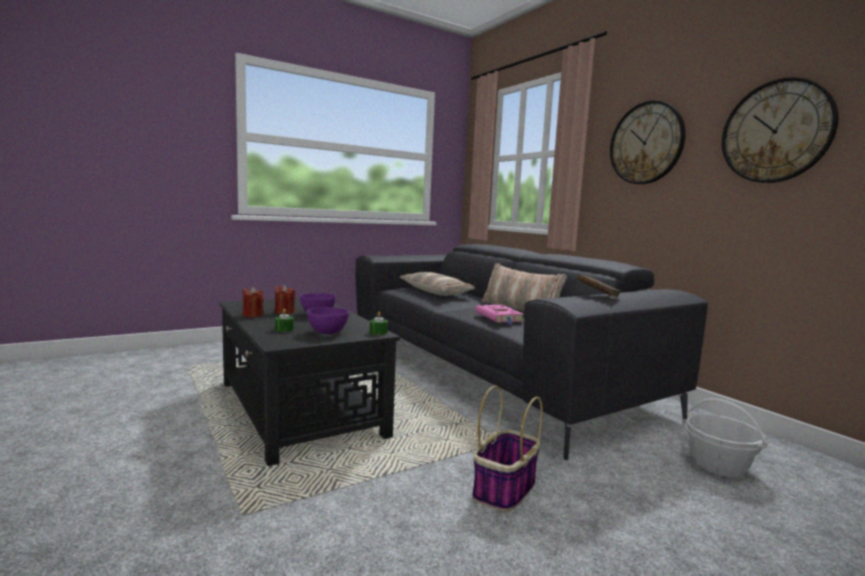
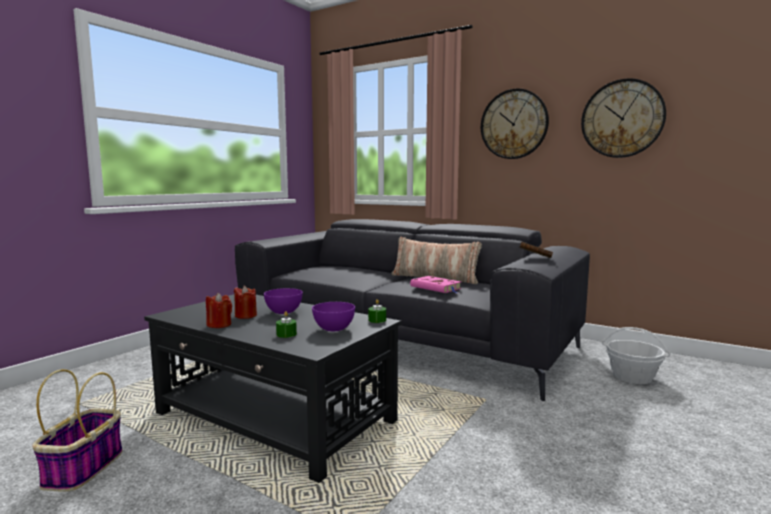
camera: 25 degrees left, 0 degrees up
(435, 292) = (336, 271): pillow -> none
(504, 490) = (532, 438): basket -> basket (83, 469)

